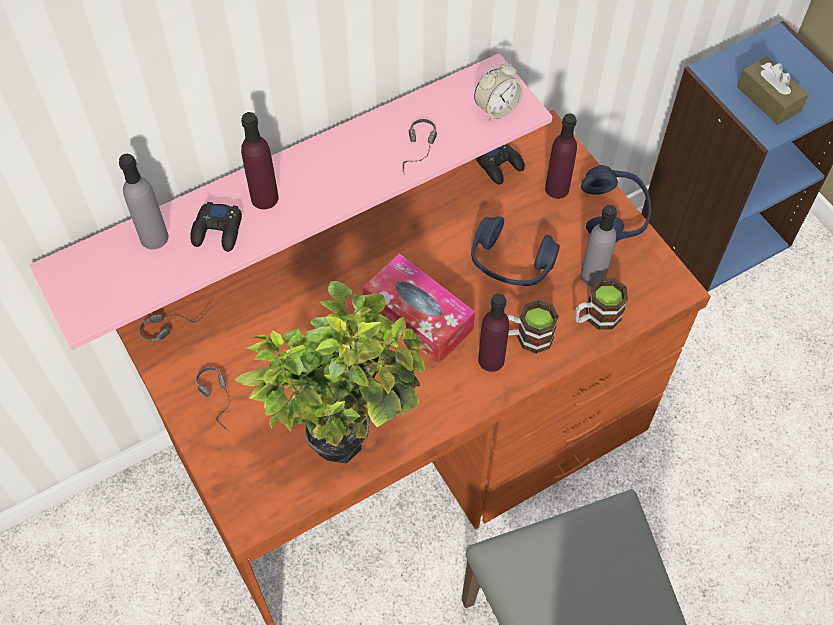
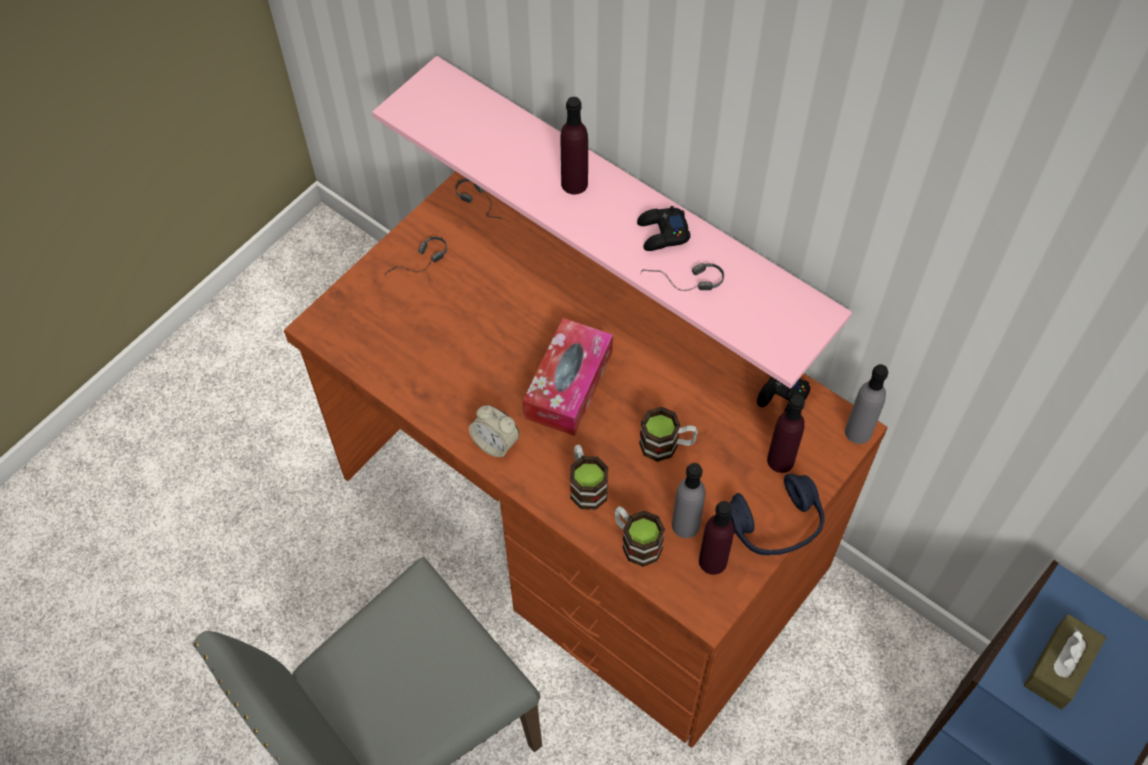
camera: 70 degrees right, 0 degrees up
(154, 237) = (497, 123): grey bottle -> grey bottle (858, 432)
(218, 231) = (523, 164): black game controller -> black game controller (662, 233)
(344, 431) = (425, 366): potted plant -> none
(491, 359) = (547, 461): purple bottle -> purple bottle (713, 561)
(496, 109) = (774, 331): alarm clock -> alarm clock (495, 443)
(511, 262) = (667, 445): blue headphones -> mug

